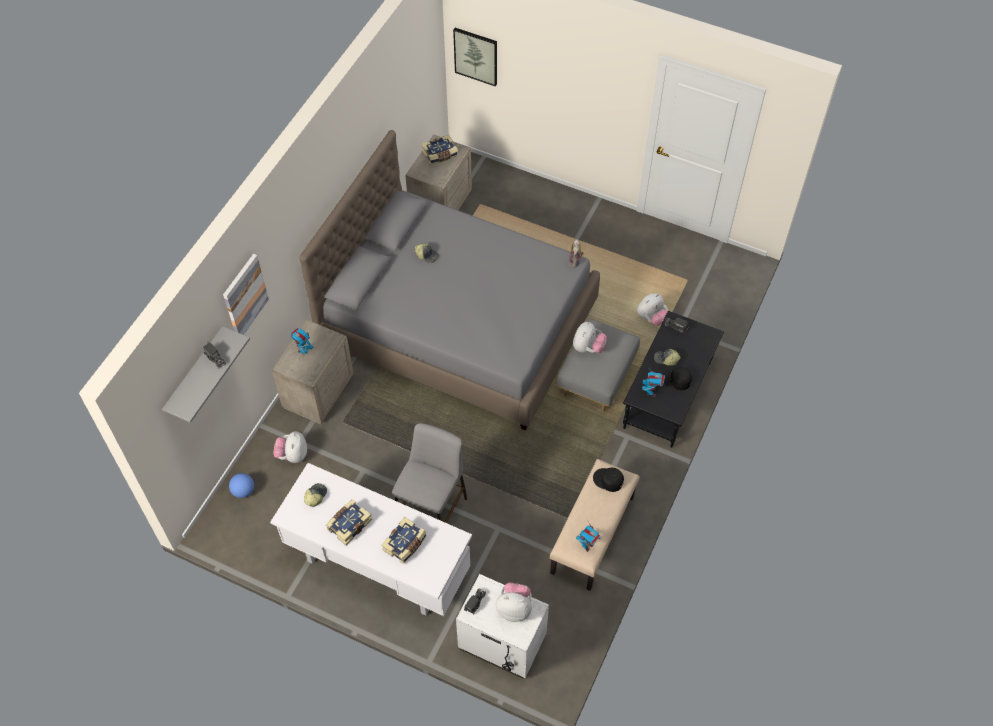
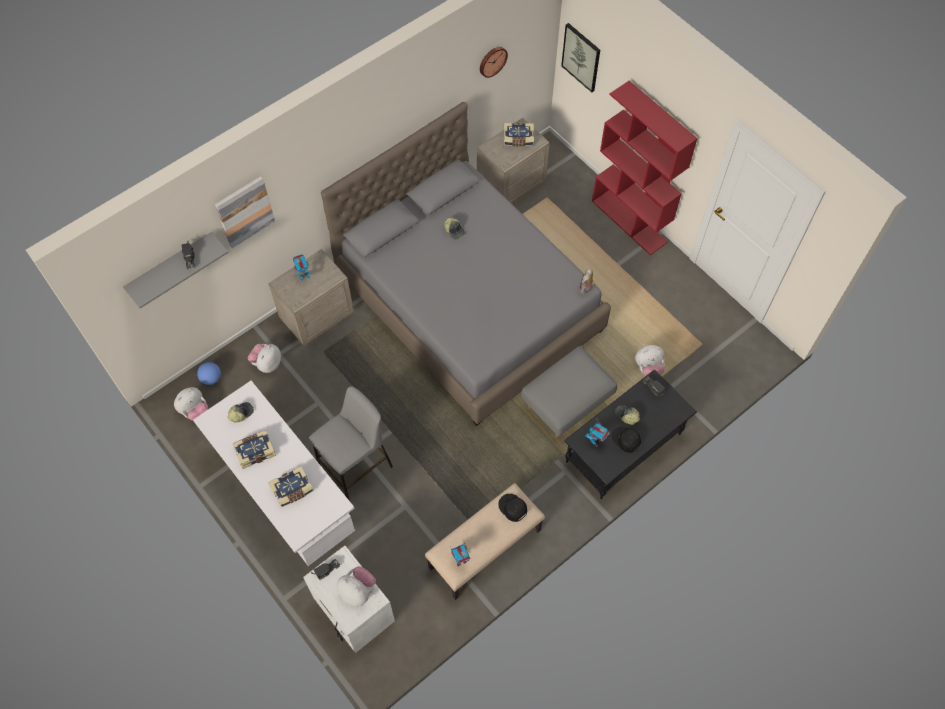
camera: 25 degrees right, 5 degrees up
(403, 83) = (492, 61): none -> wall clock
(566, 198) = (629, 221): none -> red bookcase
(588, 348) = (562, 374): plush toy -> plush toy (194, 410)

